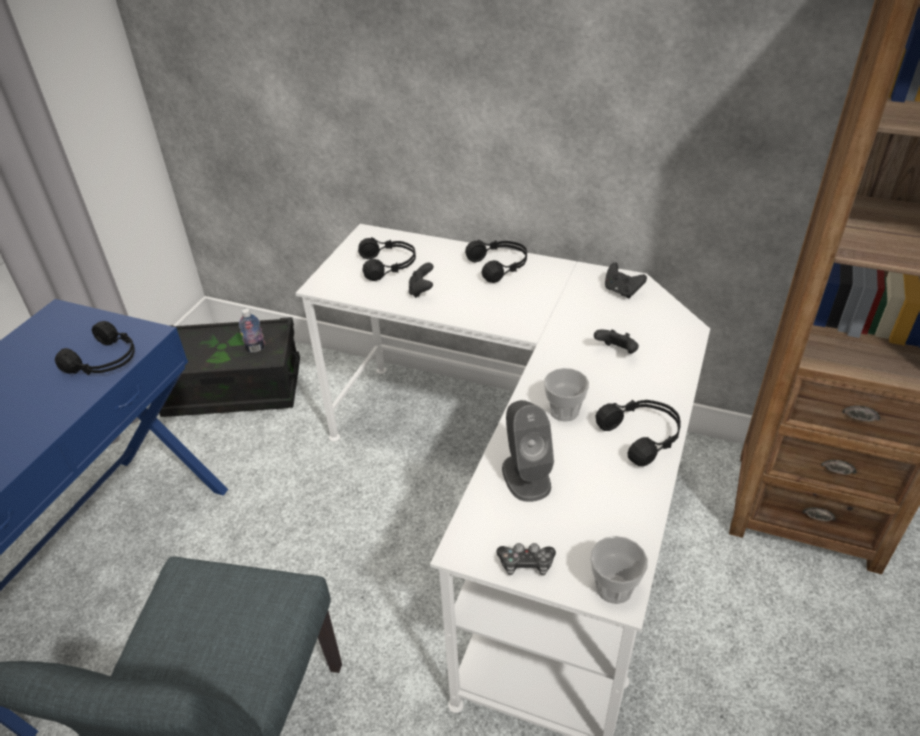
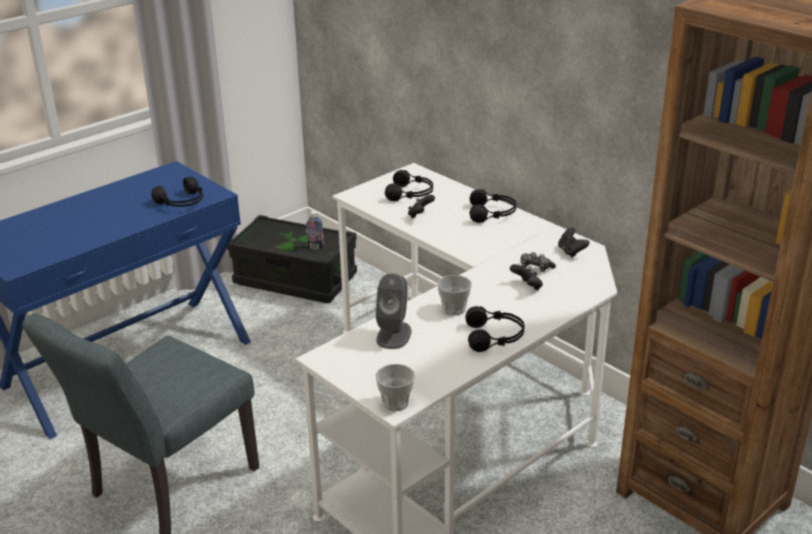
camera: 25 degrees right, 10 degrees down
(526, 564) = (352, 376): game controller -> game controller (535, 267)

